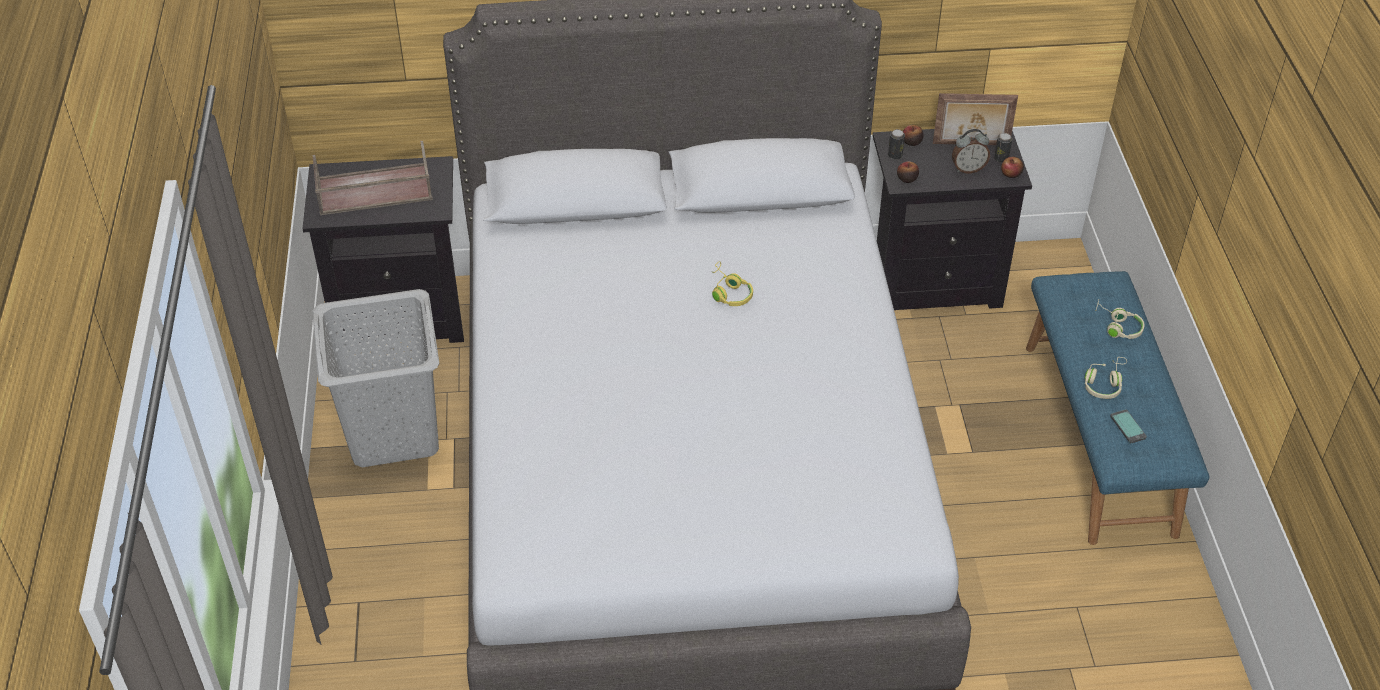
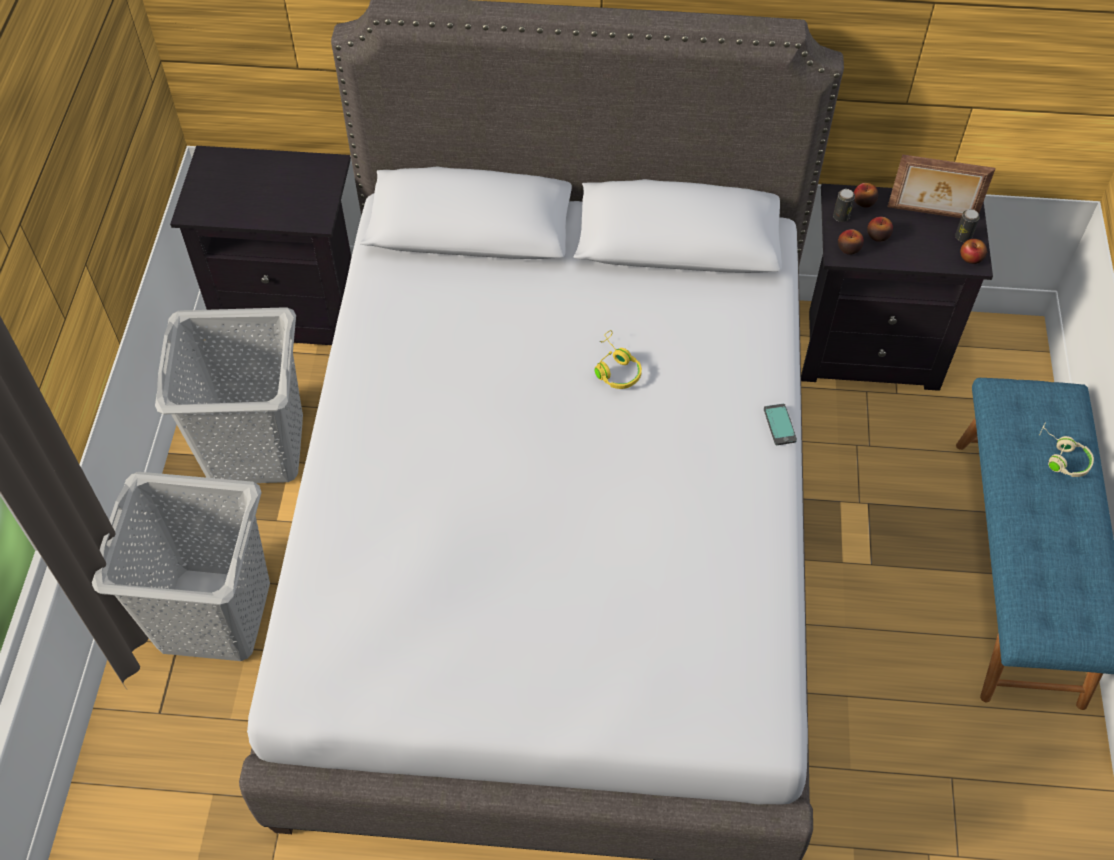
camera: 10 degrees right, 10 degrees up
(373, 190) = (255, 186): brown tray -> none
(386, 573) = (213, 613): none -> grey laundry basket
(929, 166) = (878, 235): none -> apple
(968, 169) = (922, 245): alarm clock -> none
(1104, 383) = (1032, 529): beige headphones -> none
(1128, 427) = (1049, 590): phone -> phone (780, 425)

